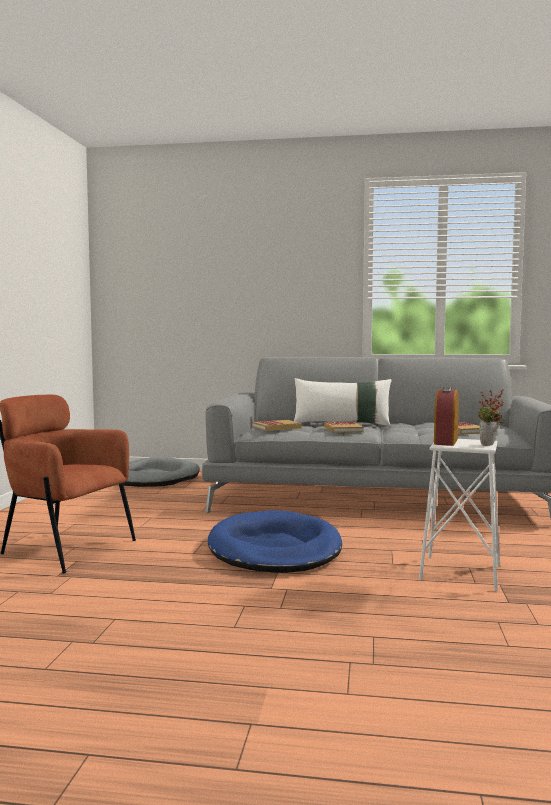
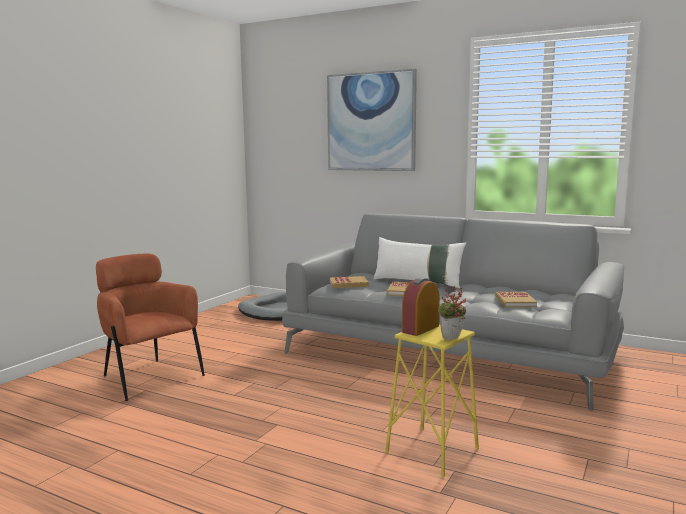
camera: 20 degrees right, 5 degrees up
(254, 261) = (371, 122): none -> picture
(274, 549) = (299, 400): blue dog bed -> none
(460, 573) = (432, 451): white stool -> yellow stool

